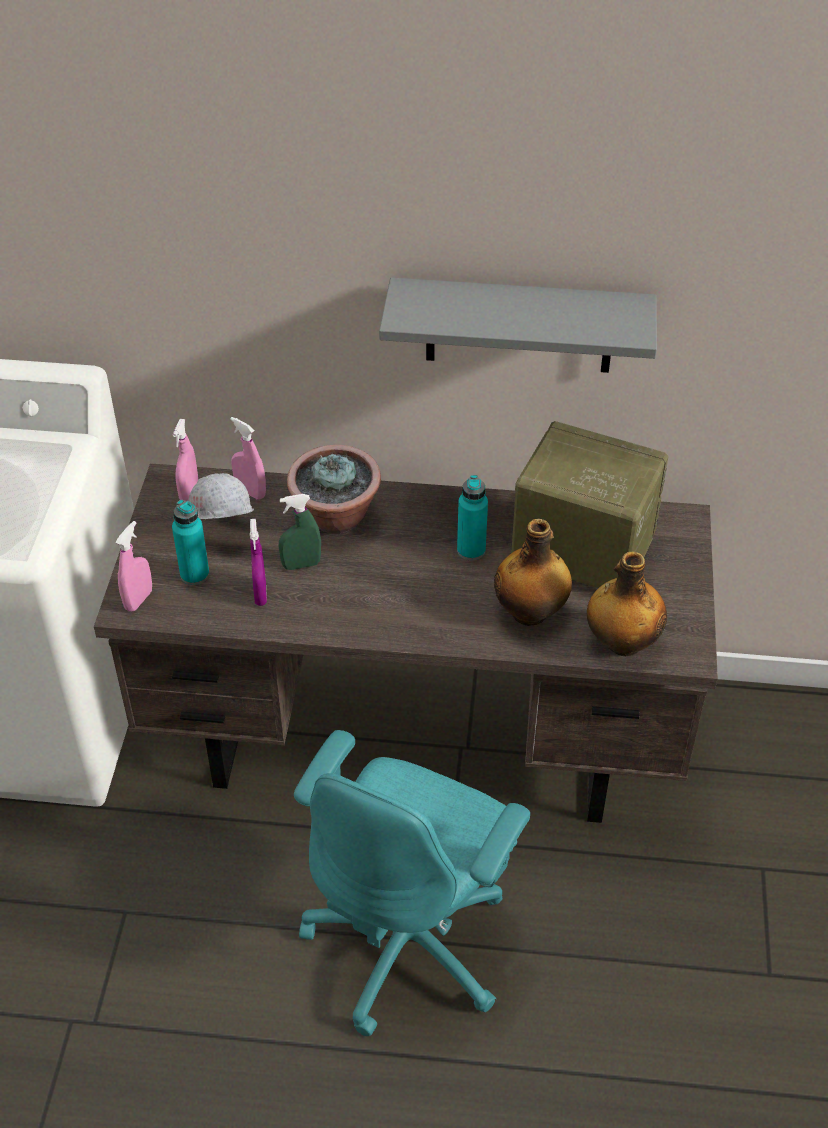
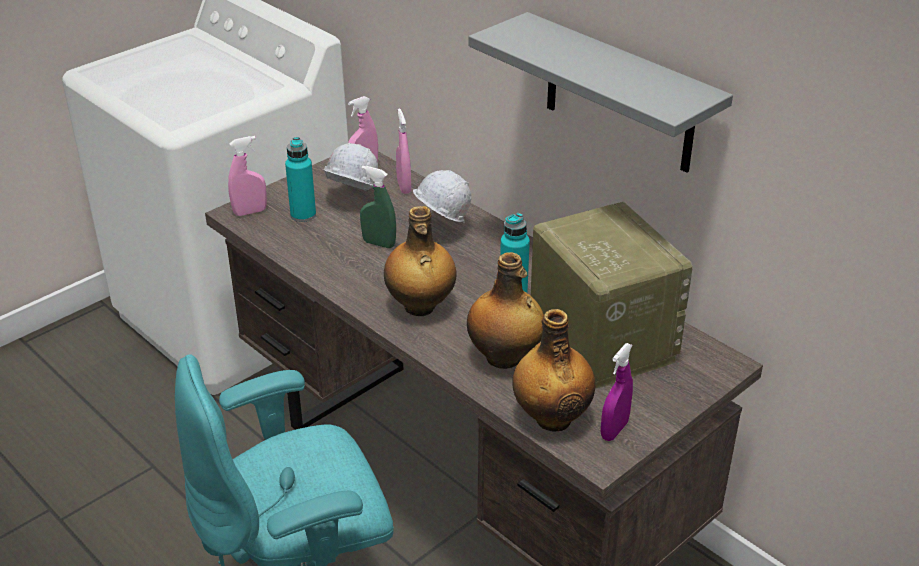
camera: 40 degrees right, 10 degrees down
(260, 594) = (329, 246): purple spray bottle -> purple spray bottle (614, 430)
(336, 518) = (441, 228): potted plant -> white hard hat
(411, 606) = (420, 307): none -> bottle

